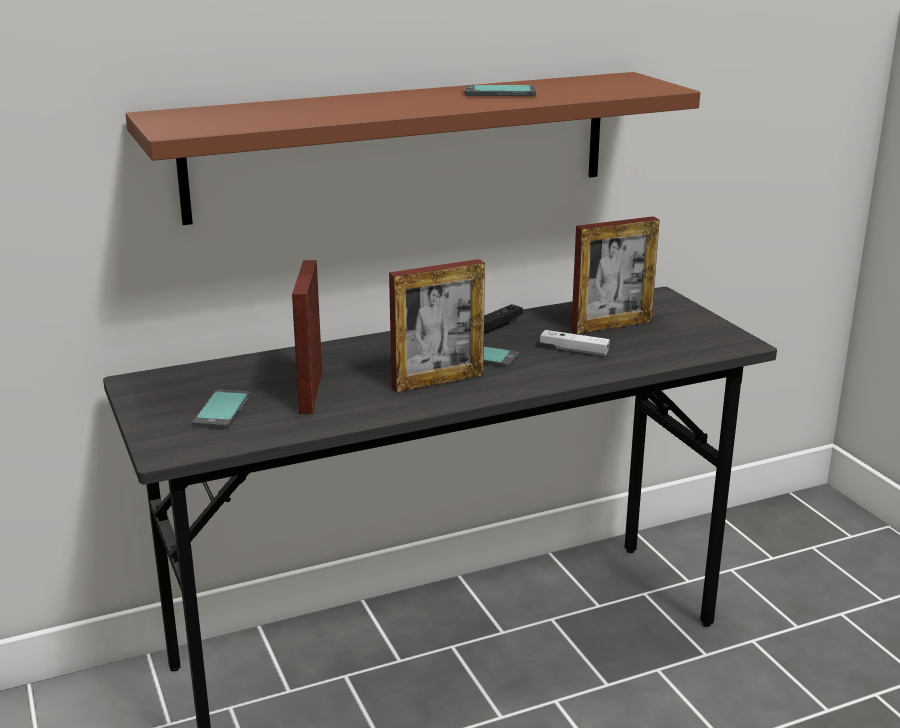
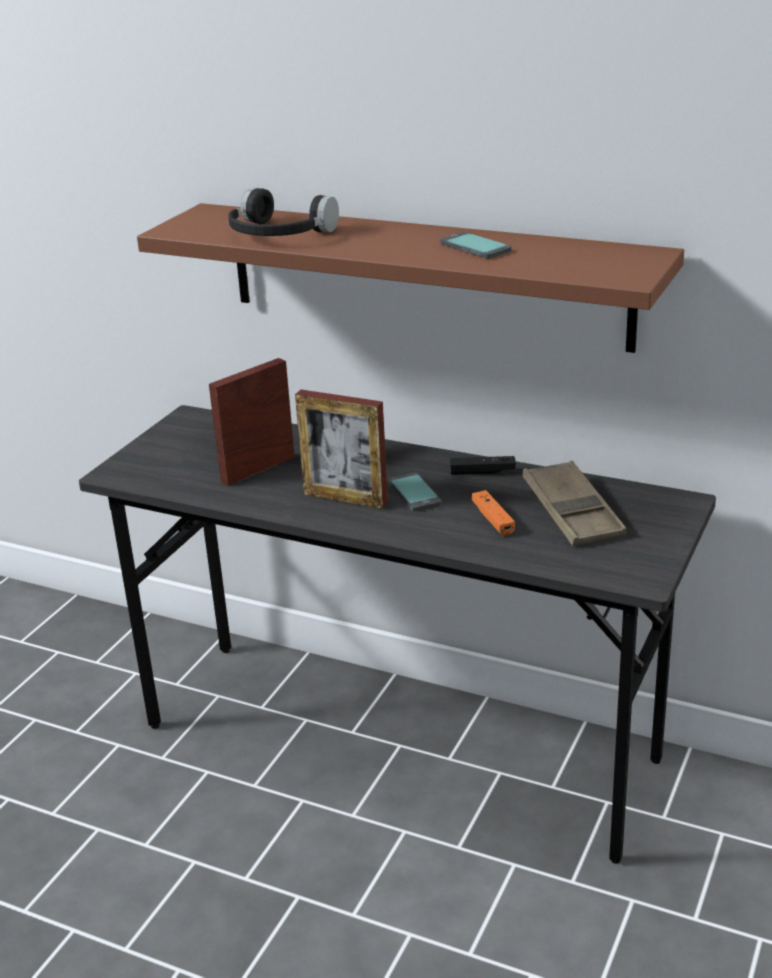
camera: 50 degrees right, 5 degrees up
(222, 411) = (188, 459): phone -> none
(302, 114) = (277, 234): none -> black headphones
(574, 350) = (493, 519): white game controller -> orange game controller
(611, 326) = (572, 512): picture frame -> brown tray

